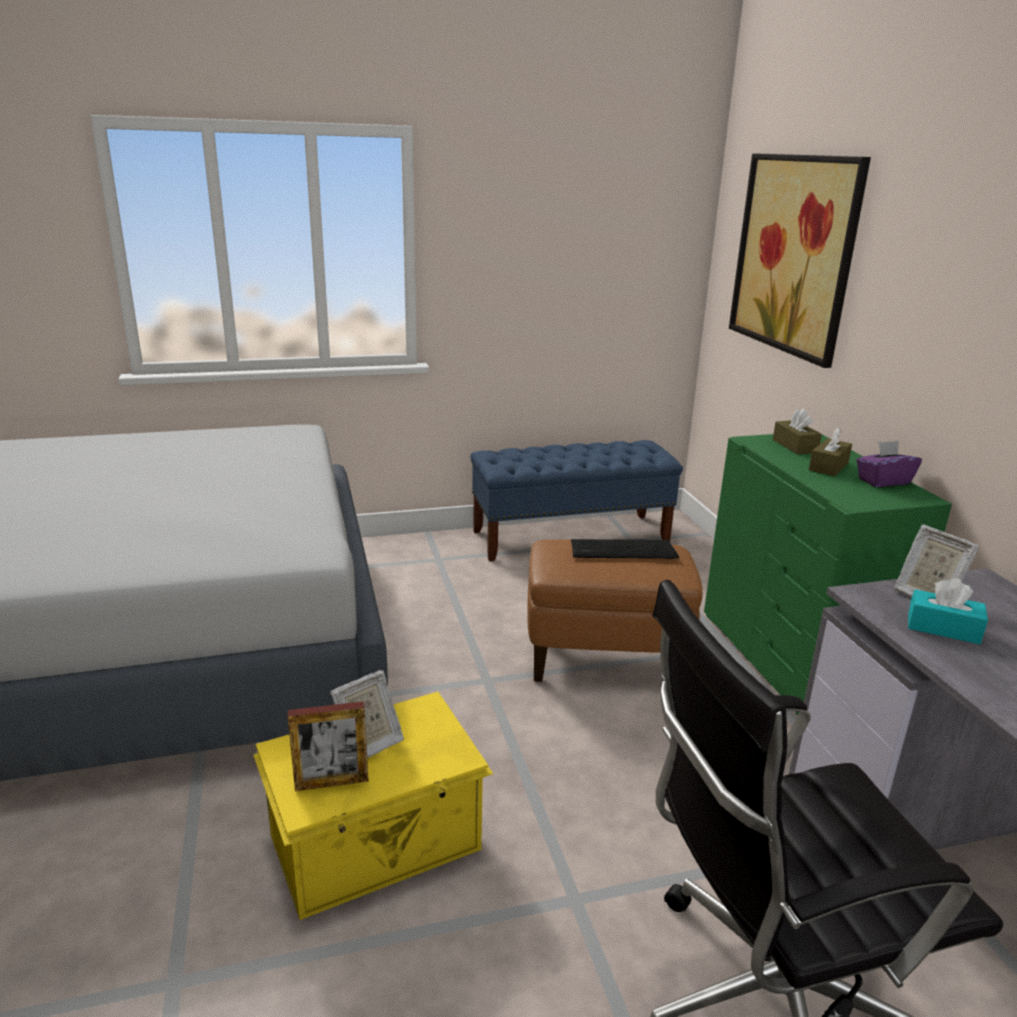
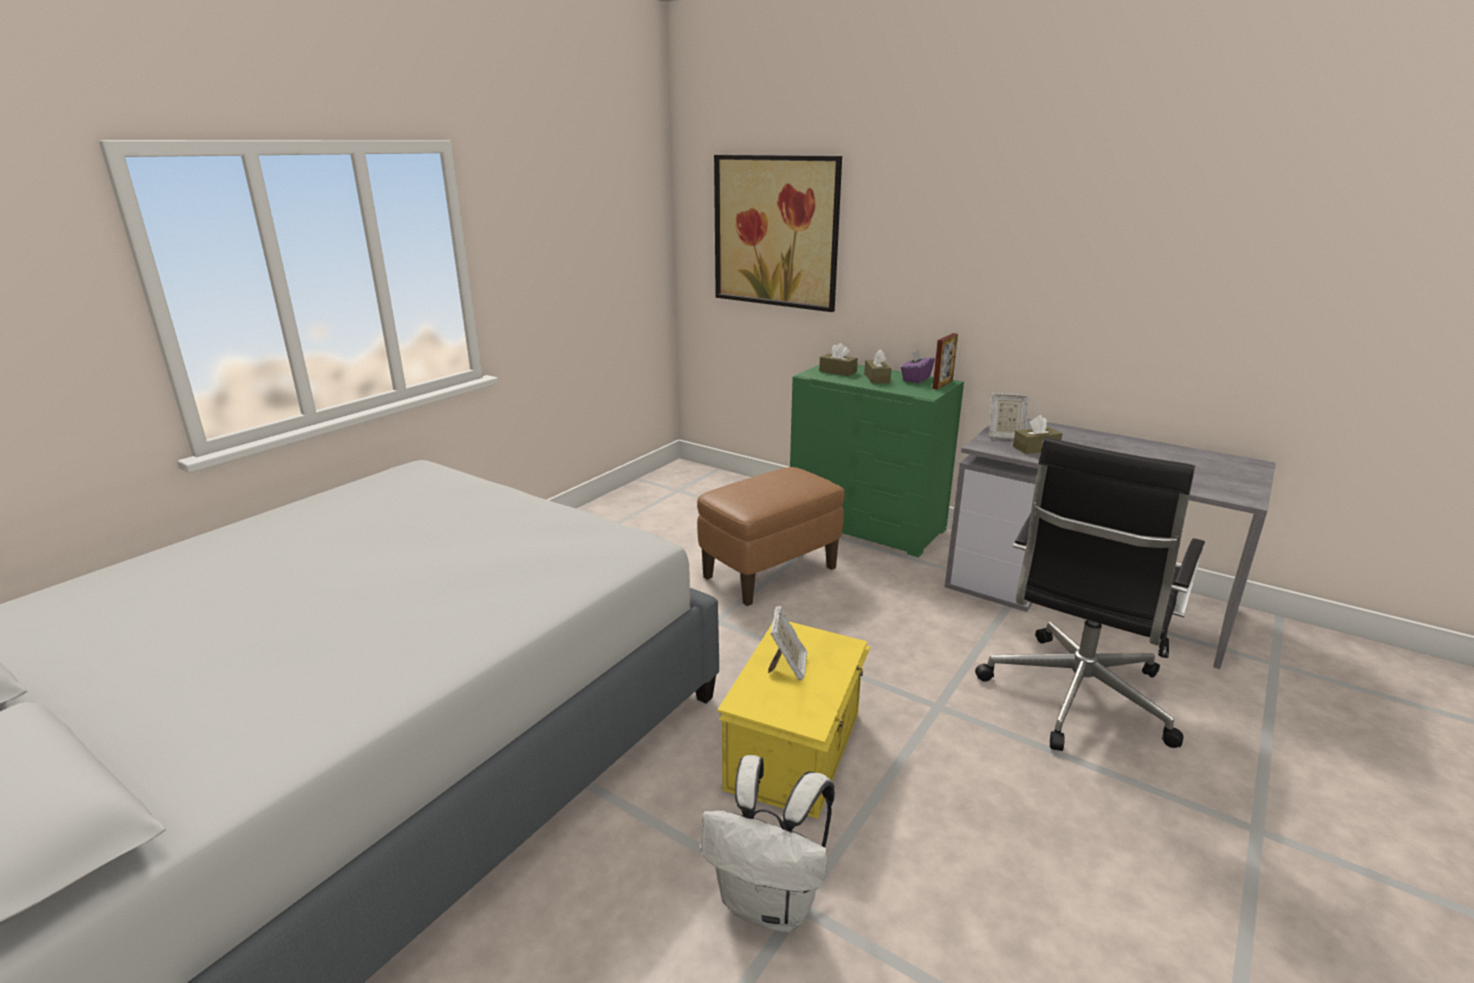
camera: 40 degrees left, 0 degrees up
(160, 960) = (770, 903): none -> white backpack
(331, 782) = (804, 700): picture frame -> picture frame (942, 384)
(571, 537) = (631, 503): blue bench -> none
(622, 550) = (769, 481): keyboard -> none
(943, 628) = (1036, 448): turquoise tissue box -> brown tissue box

